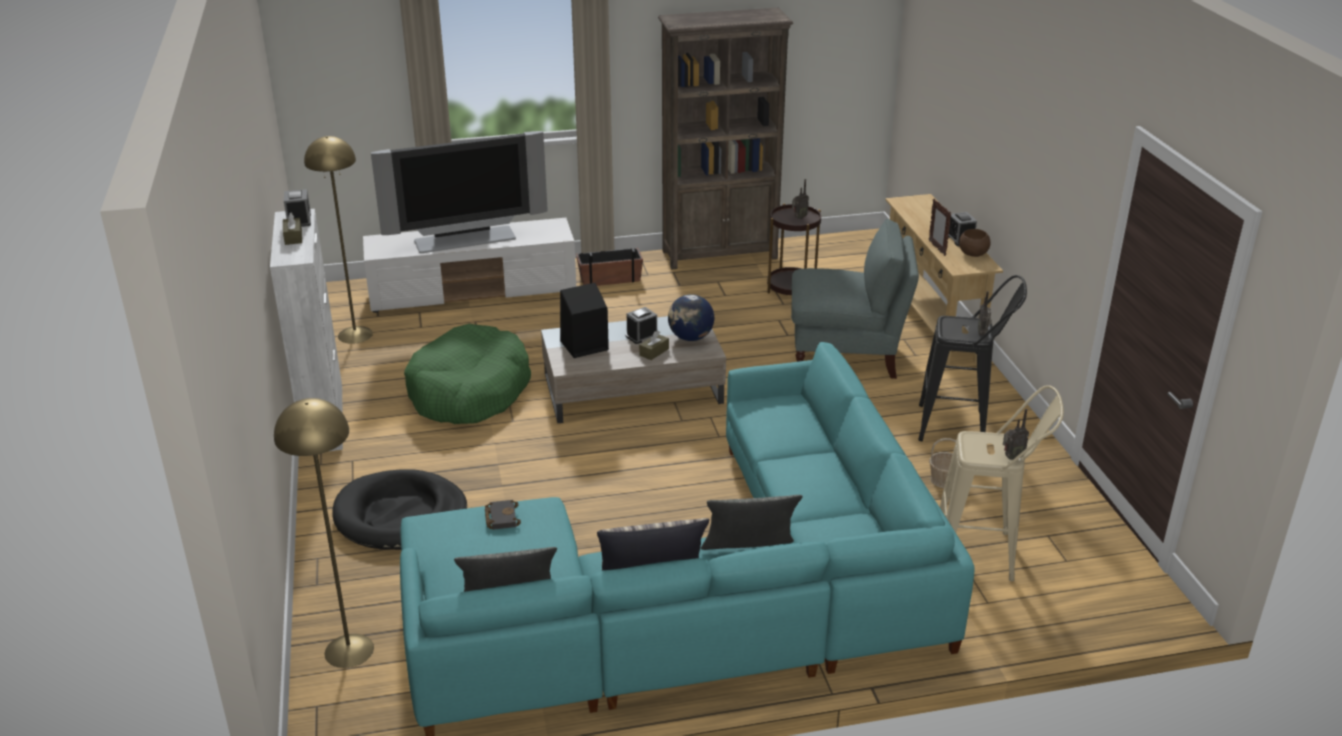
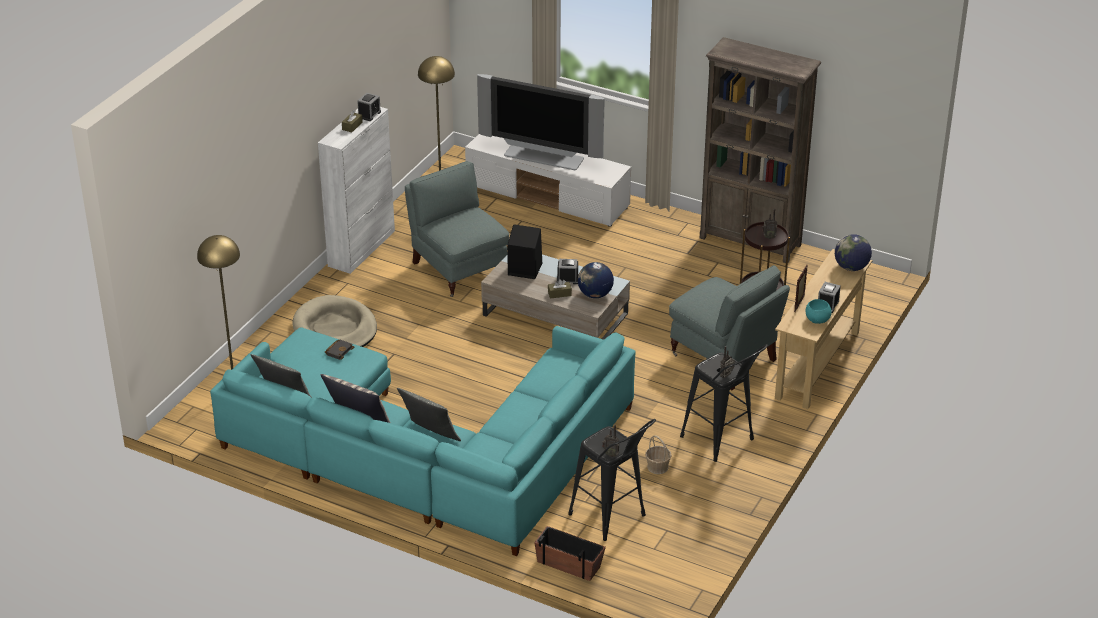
camera: 40 degrees right, 5 degrees up
(400, 515) = (335, 329): black dog bed -> beige dog bed
(469, 392) = (459, 269): green dog bed -> grey armchair
(610, 279) = (647, 227): planter -> planter (569, 564)
(926, 205) = (851, 267): none -> globe
(972, 253) = (817, 319): brown bowl -> turquoise bowl
(985, 555) = (612, 519): beige stool -> black stool

